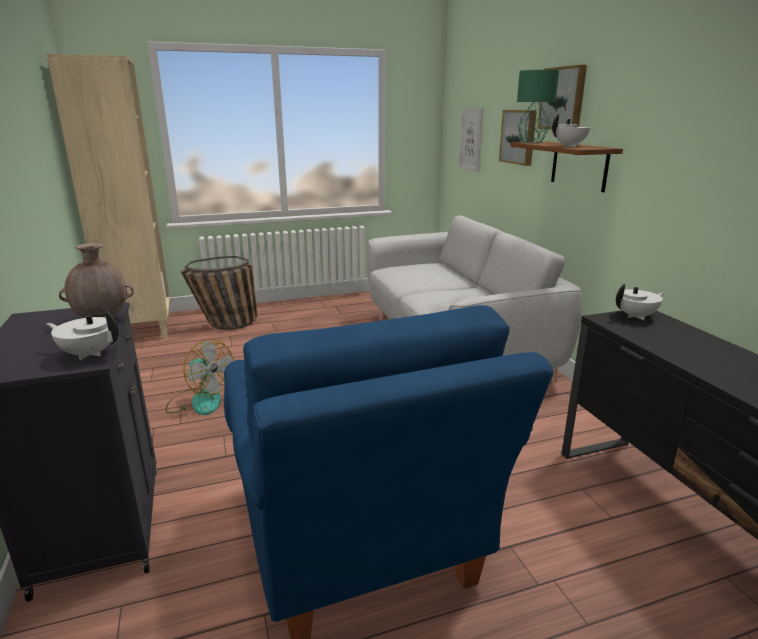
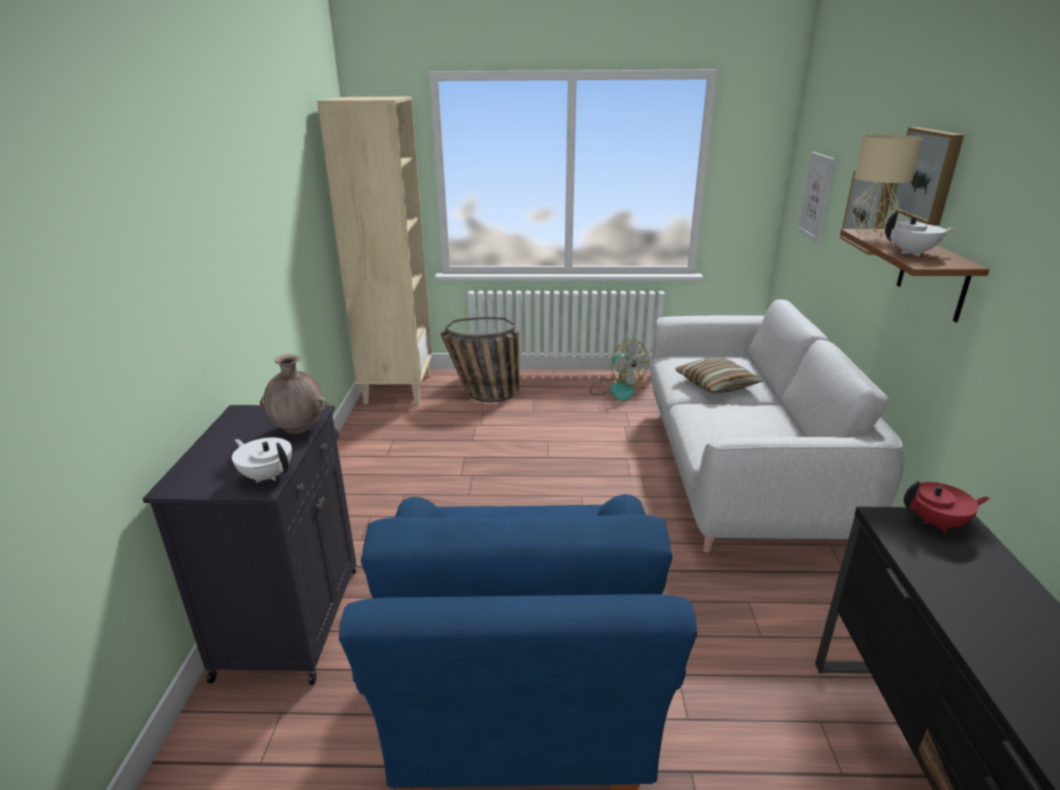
camera: 20 degrees right, 5 degrees up
(200, 401) = (425, 491): fan -> fan (616, 389)
(428, 279) = (716, 384): none -> pillow
(531, 142) = (869, 233): green table lamp -> beige table lamp
(636, 316) = (937, 523): white teapot -> red teapot

